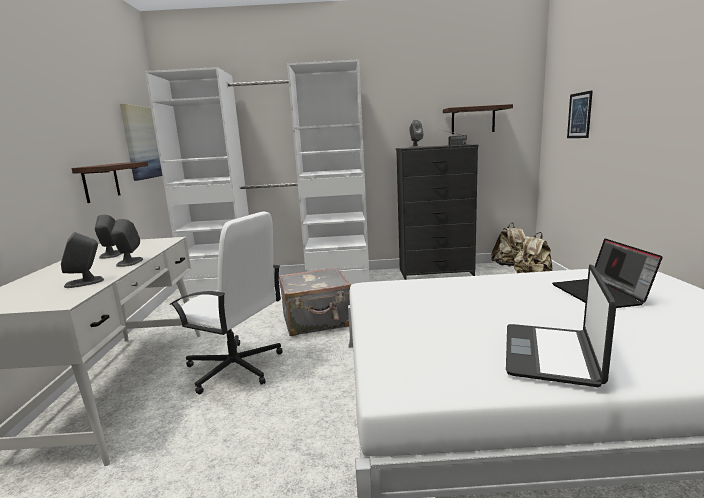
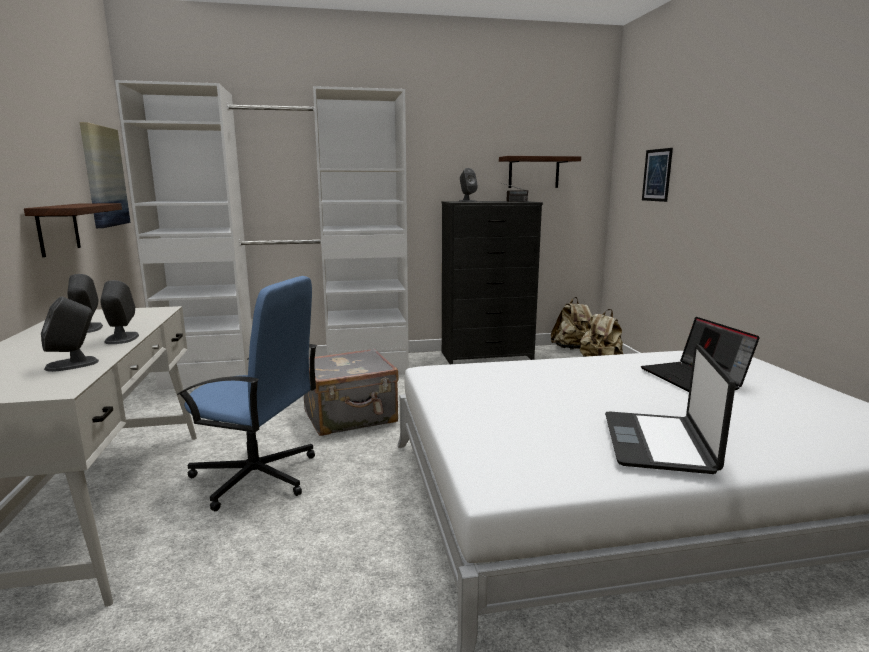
camera: 10 degrees left, 0 degrees up
(235, 368) = (256, 477): white office chair -> blue office chair

